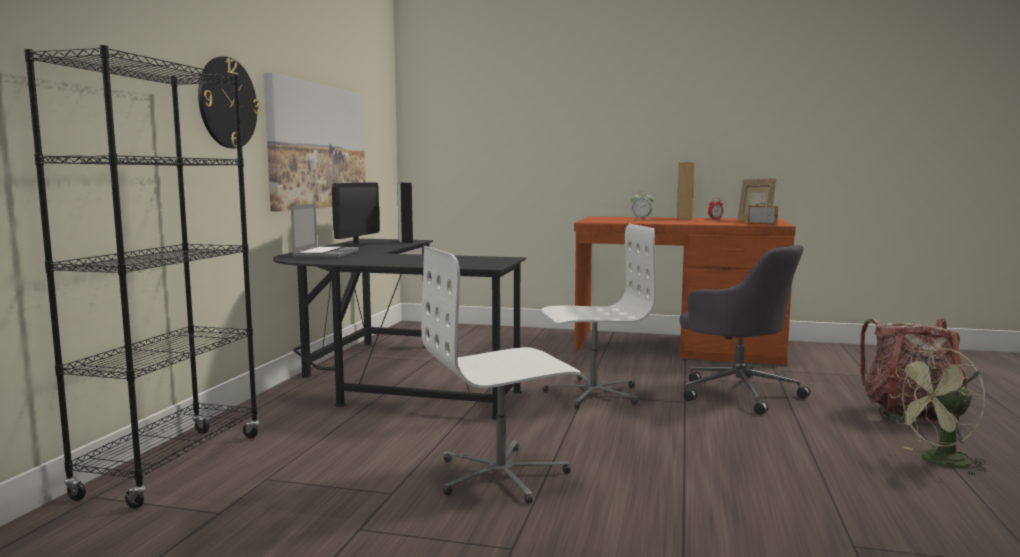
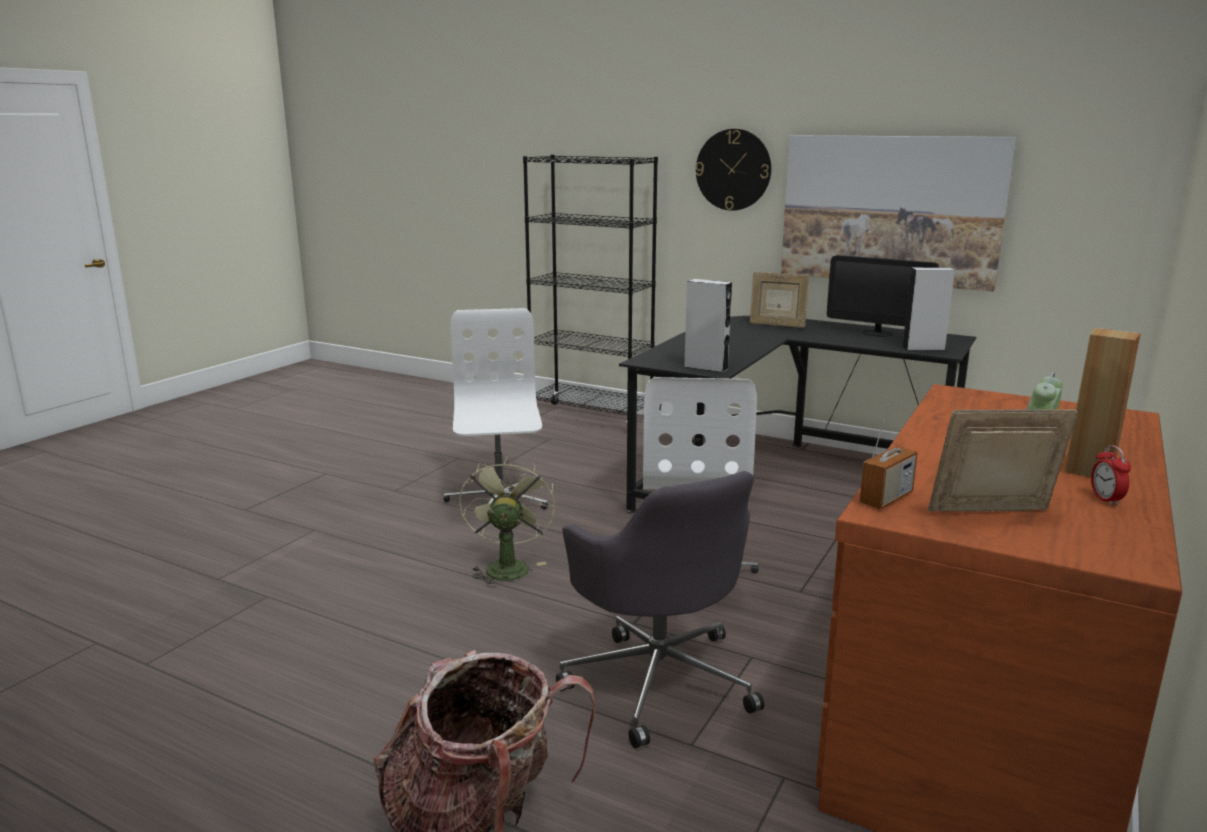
camera: 105 degrees right, 10 degrees up
(325, 254) = (777, 325): laptop -> picture frame
(498, 259) = (706, 368): none -> grey speaker
(737, 392) = (659, 679): grey office chair -> grey office chair turned 90 degrees counterclockwise
(938, 462) = (324, 731): green fan -> green fan (506, 566)

